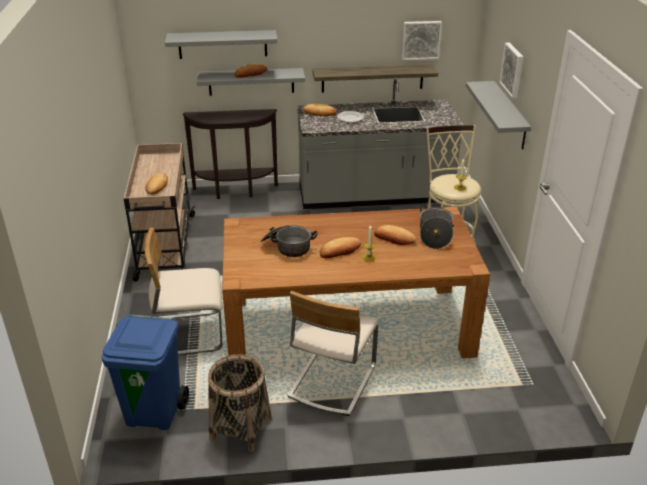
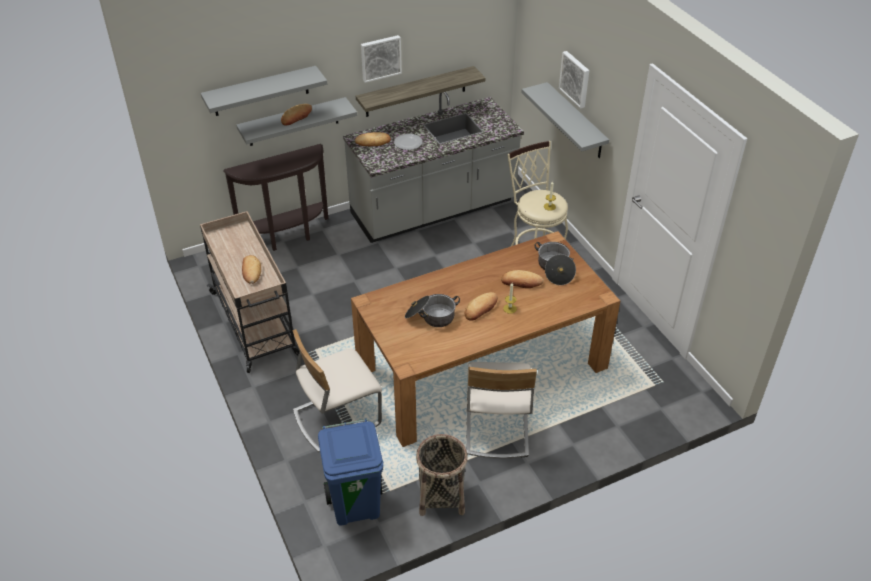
camera: 20 degrees left, 10 degrees up
(420, 39) = (461, 44): picture -> picture (380, 57)

